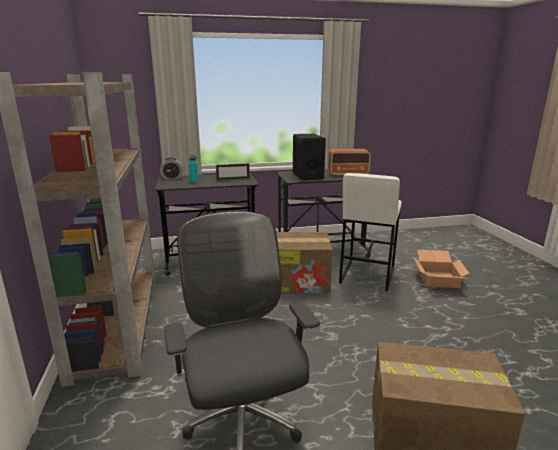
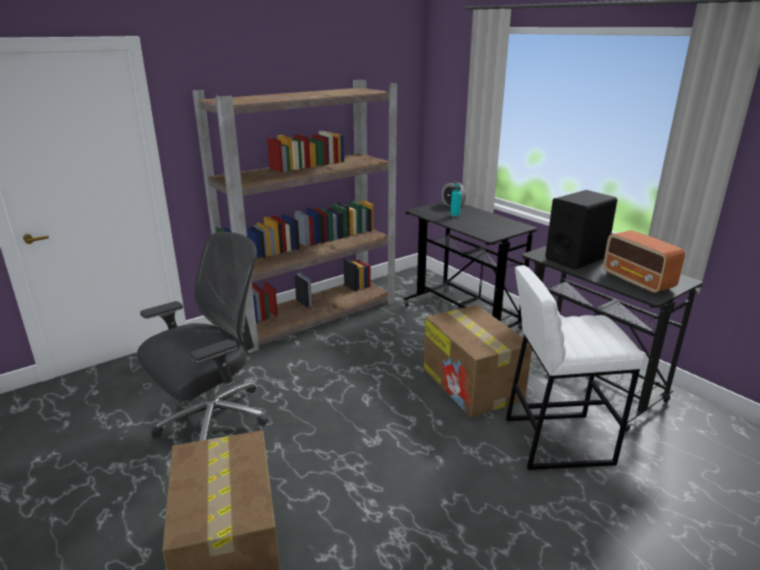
camera: 65 degrees right, 5 degrees up
(233, 179) = (491, 227): picture frame -> none
(437, 279) = (637, 526): cardboard box -> none

